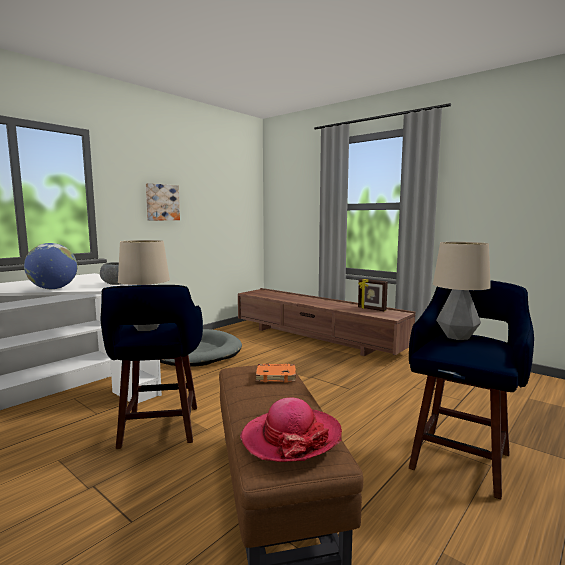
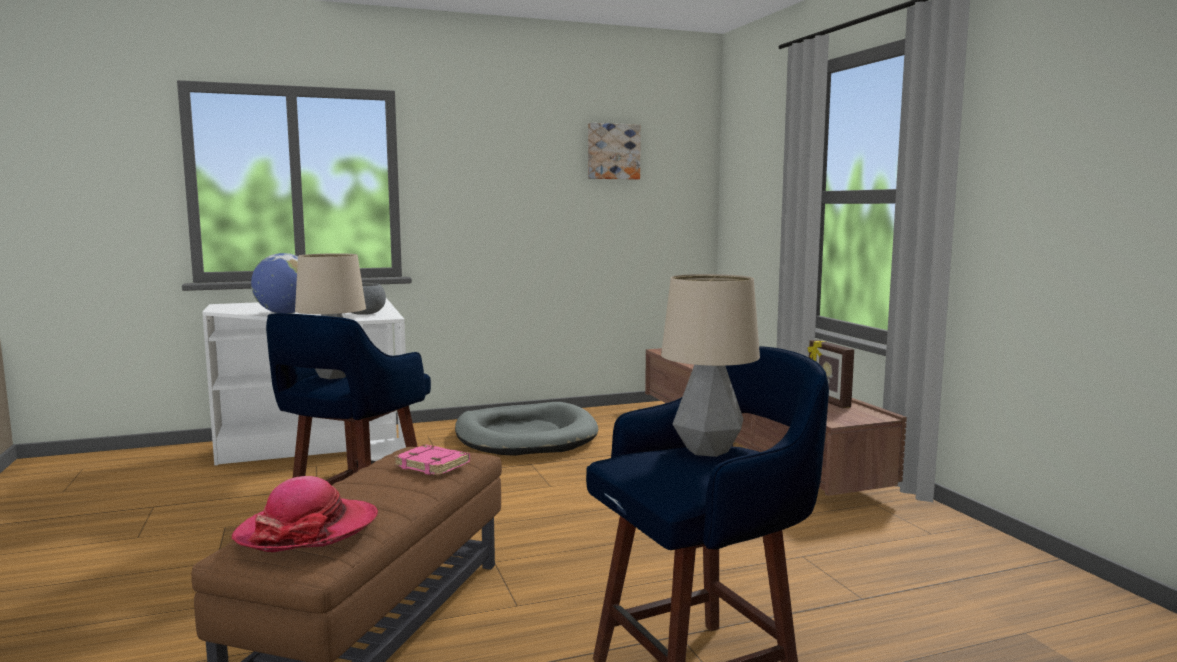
camera: 30 degrees right, 0 degrees up
(162, 202) = (509, 192): picture -> picture (613, 151)
(276, 376) = (433, 465): orange book -> pink book

